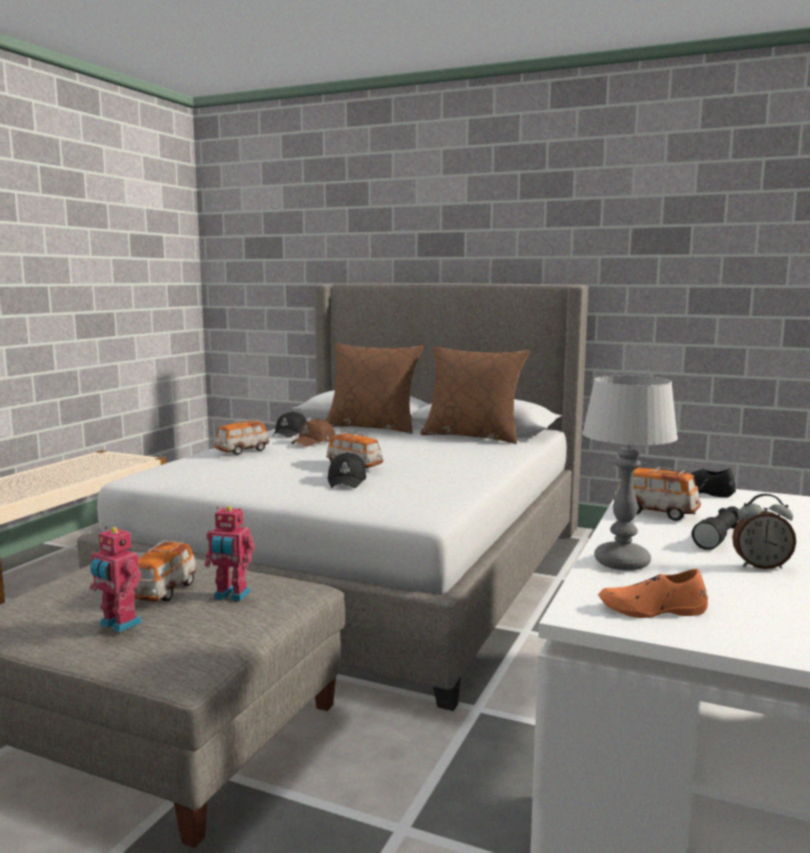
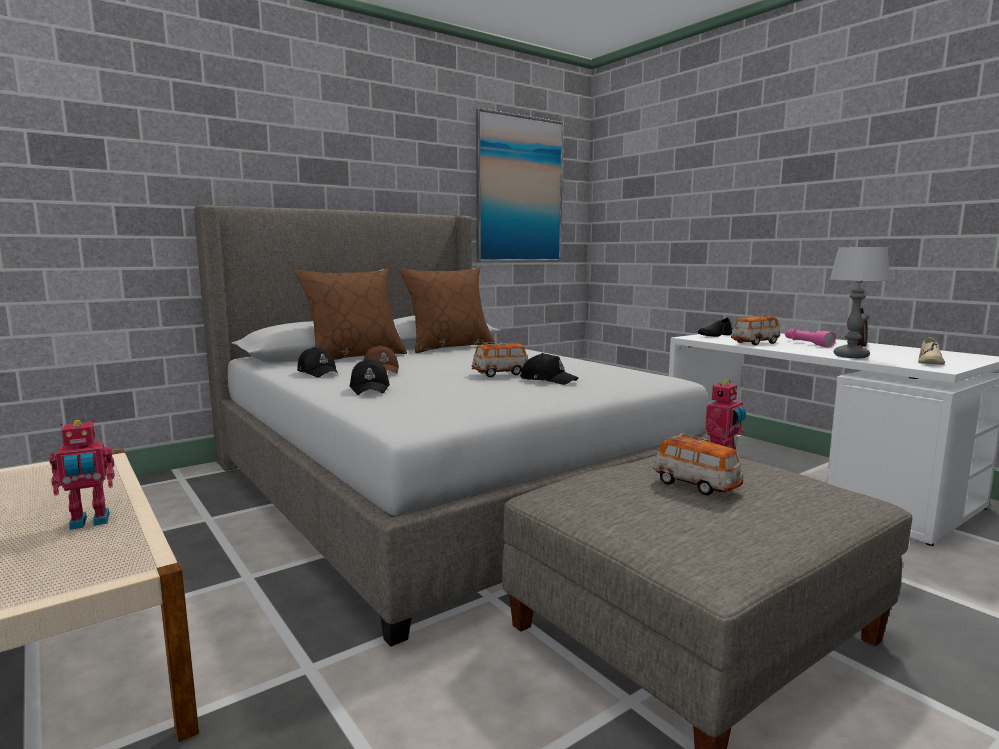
camera: 60 degrees left, 0 degrees up
(118, 624) = (774, 507): toy robot -> toy robot (89, 522)
(242, 451) = (370, 388): toy car -> black cap
(652, 609) = (929, 362): orange shoe -> beige shoe
(700, 244) = (519, 190): none -> picture
(719, 537) = (807, 344): black flashlight -> pink flashlight

